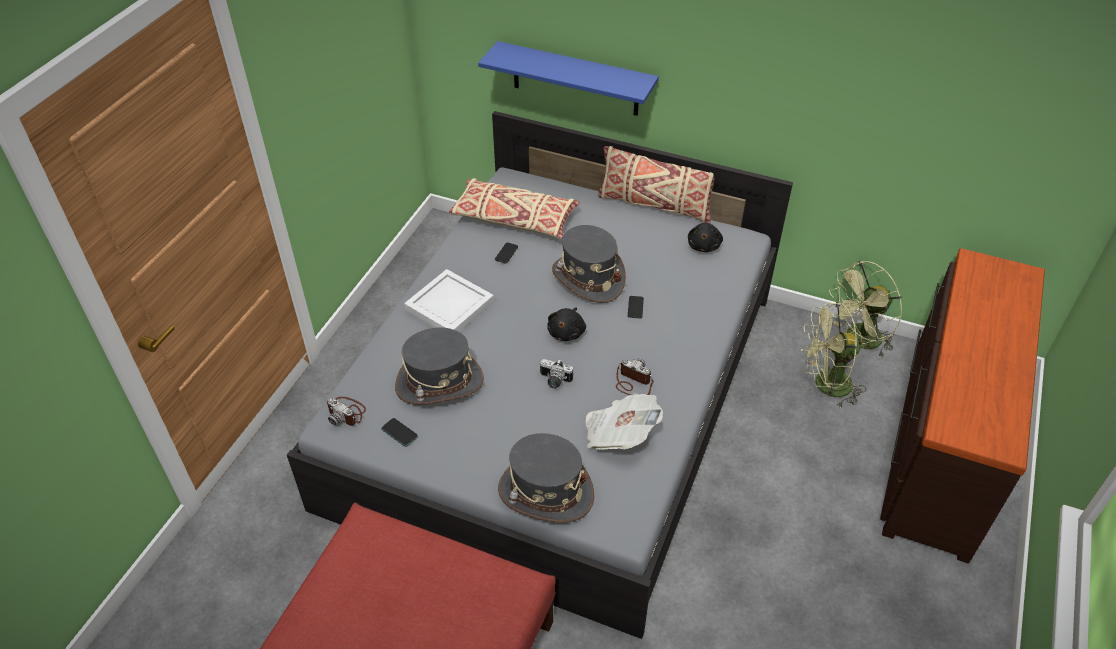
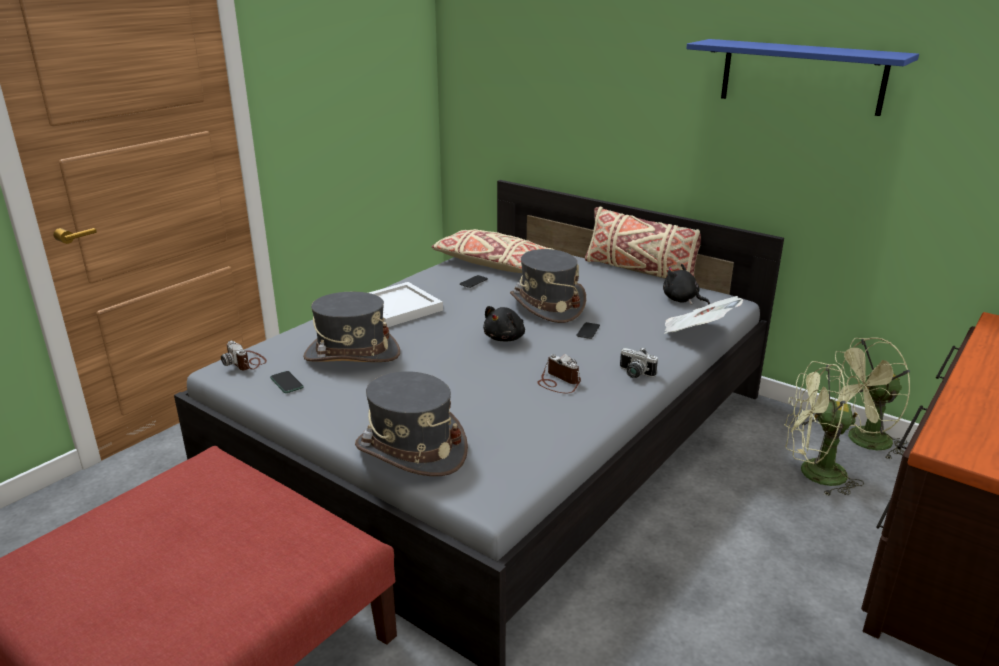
camera: 15 degrees right, 20 degrees down
(554, 381) = (472, 369): camera -> camera (634, 374)
(575, 79) = (573, 139): blue shelf -> blue shelf (801, 76)
(619, 434) = (523, 417): newspaper -> newspaper (697, 333)
(704, 245) = (682, 300): black plush toy -> black plush toy turned 105 degrees clockwise

